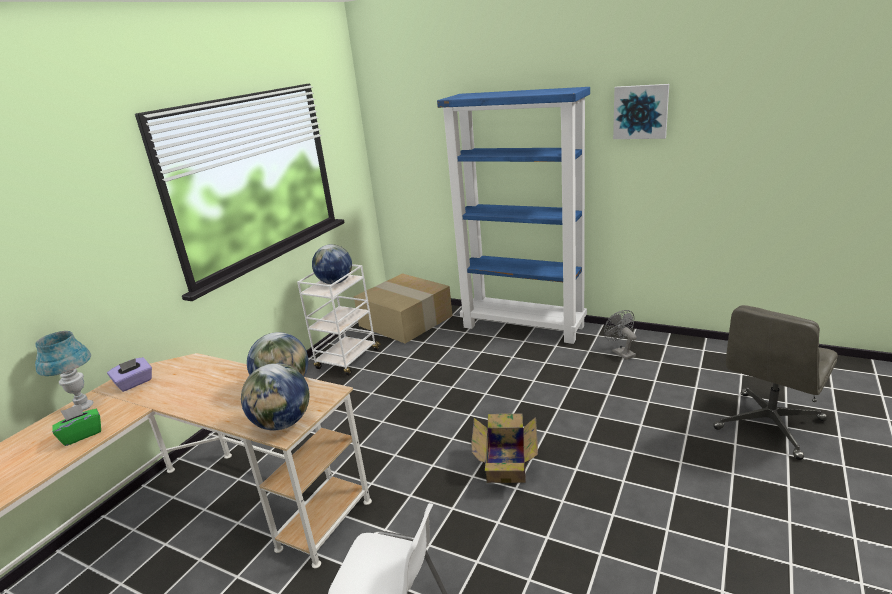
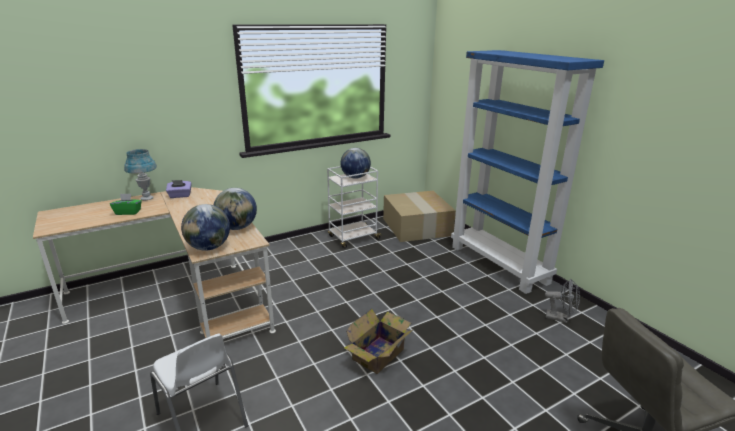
camera: 30 degrees right, 0 degrees up
(621, 352) = (560, 318): grey fan -> grey fan turned 105 degrees clockwise
(640, 112) = (648, 93): picture -> none

